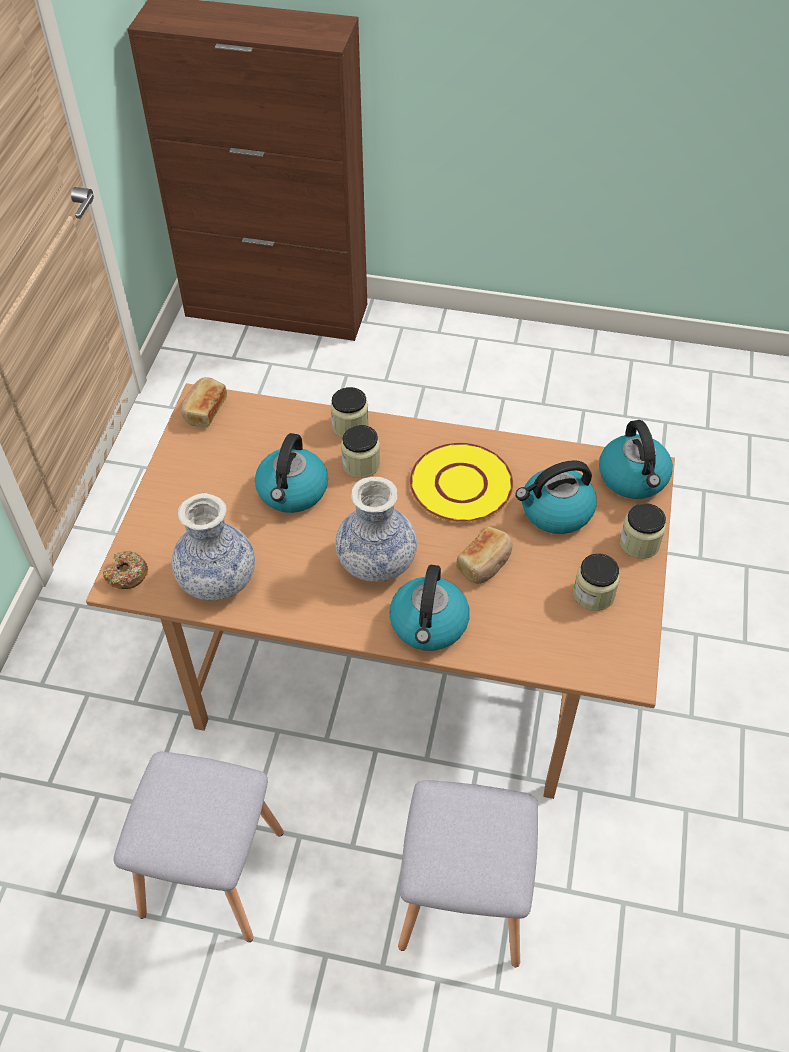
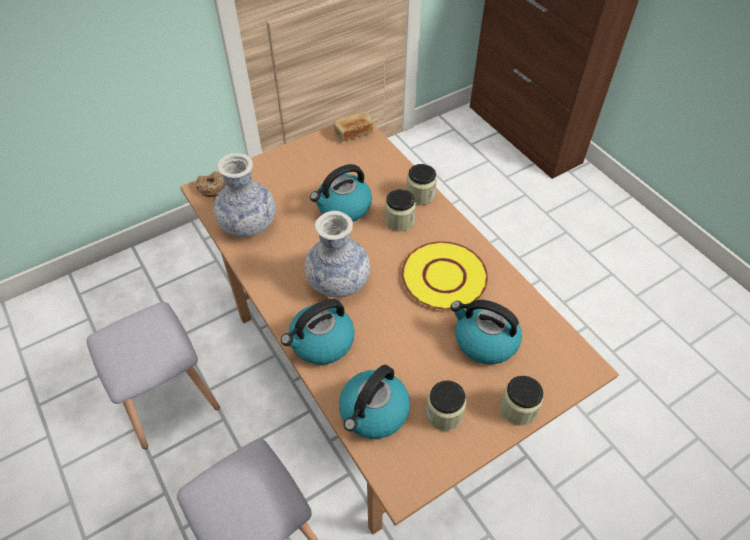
camera: 45 degrees right, 0 degrees up
(485, 563) = (399, 335): bread -> none
(633, 478) = (568, 363): kettle -> kettle (373, 412)

